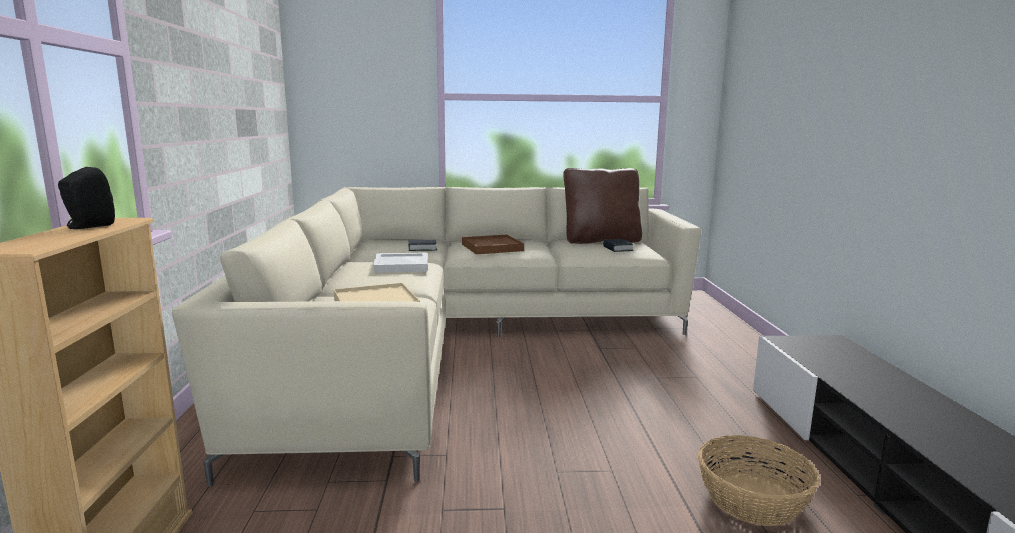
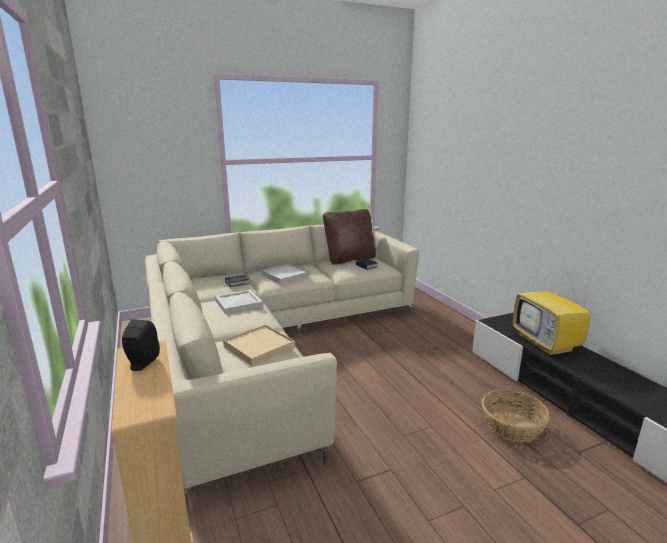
camera: 20 degrees left, 5 degrees up
(492, 247) = (285, 275): brown tray -> white tray
(866, 381) = (546, 345): none -> television

